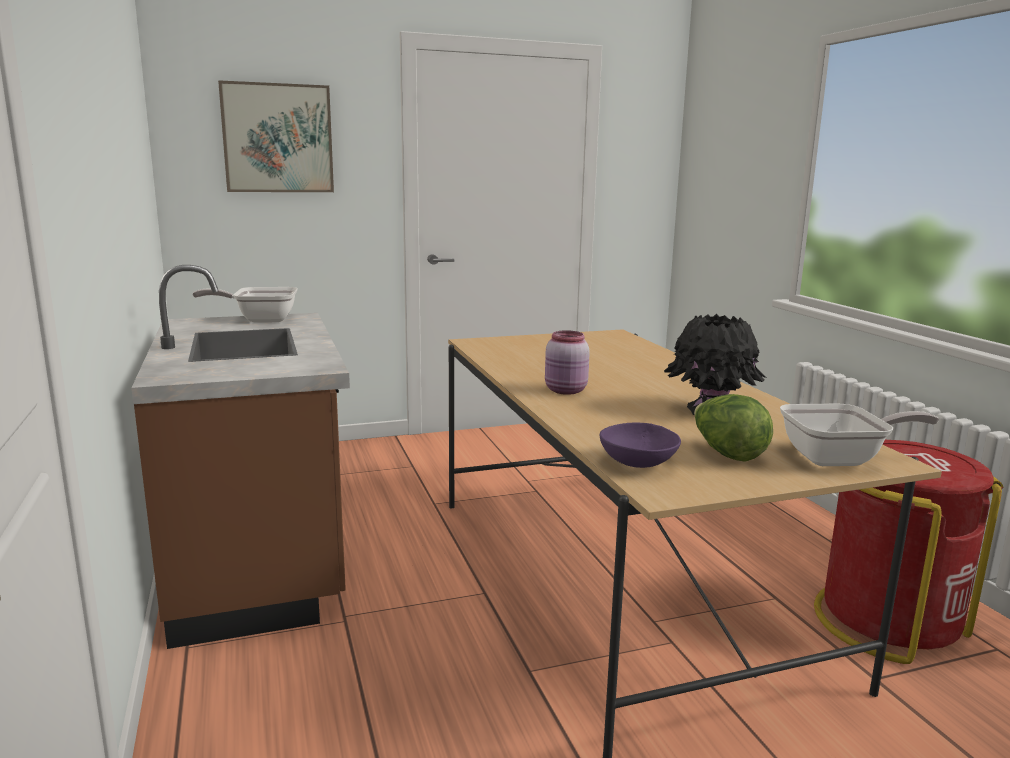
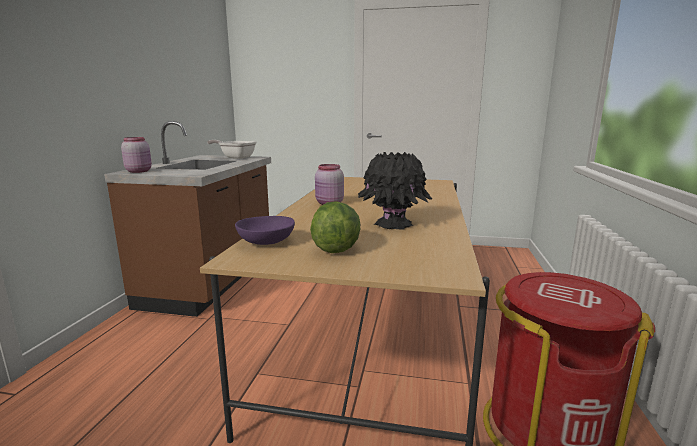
camera: 30 degrees right, 0 degrees up
(186, 373) = (139, 171): none -> pink jar
(278, 138) = (288, 67): picture -> none
(840, 459) = (413, 266): frying pan -> none

